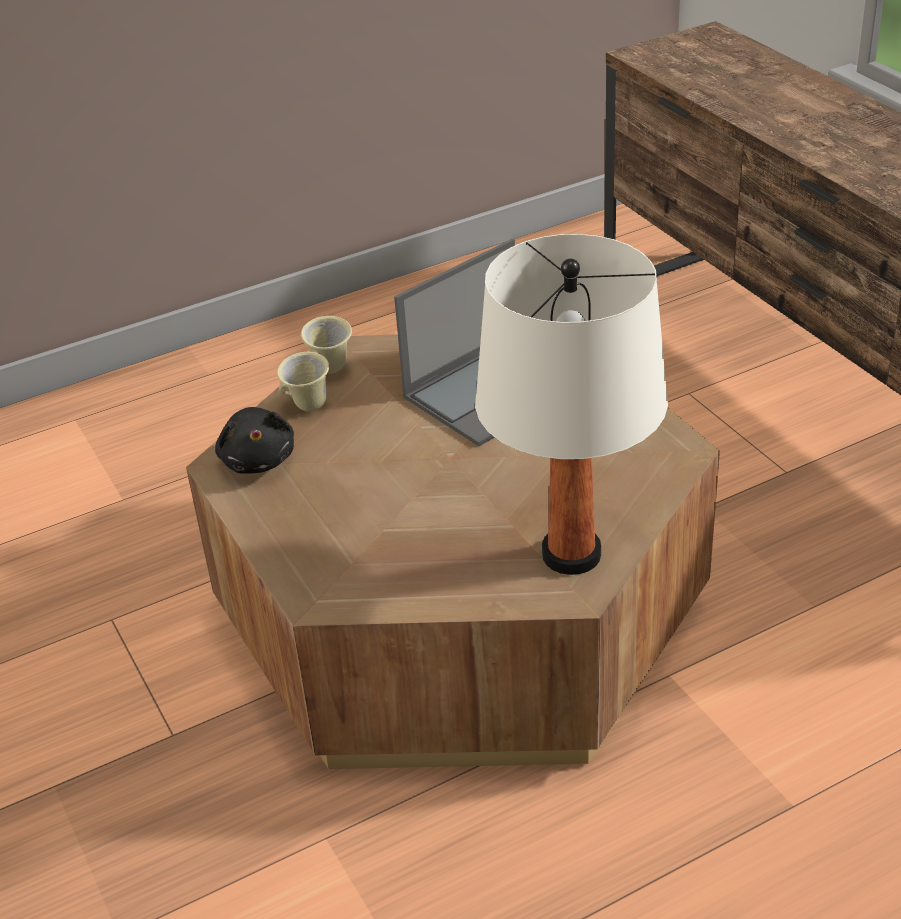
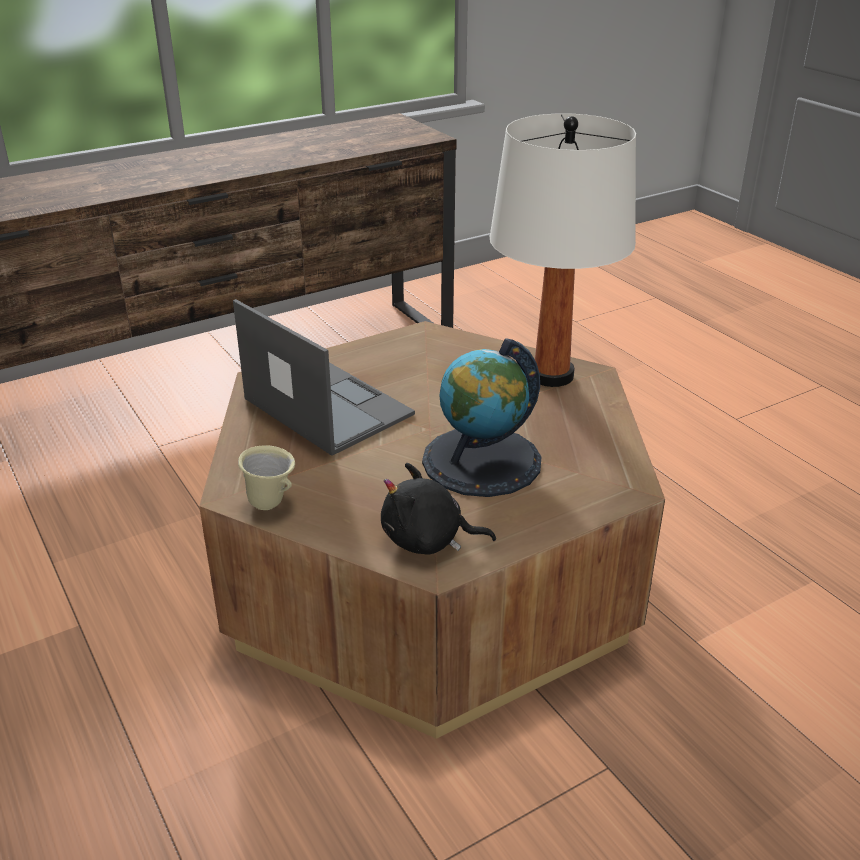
camera: 95 degrees left, 5 degrees down
(258, 460) = (428, 540): black plush toy -> black plush toy turned 150 degrees counterclockwise
(308, 408) = (339, 514): beige mug -> none
(382, 493) = (482, 461): none -> globe

